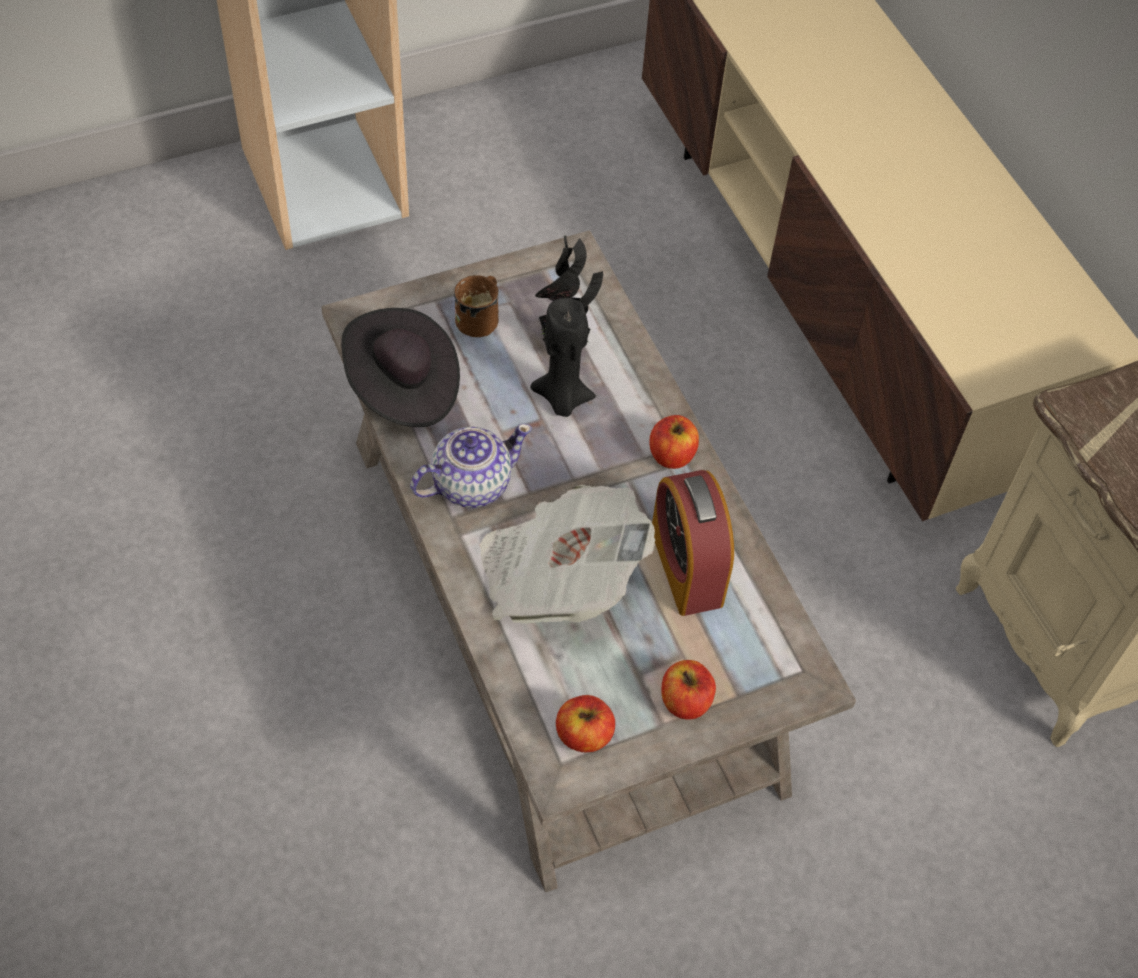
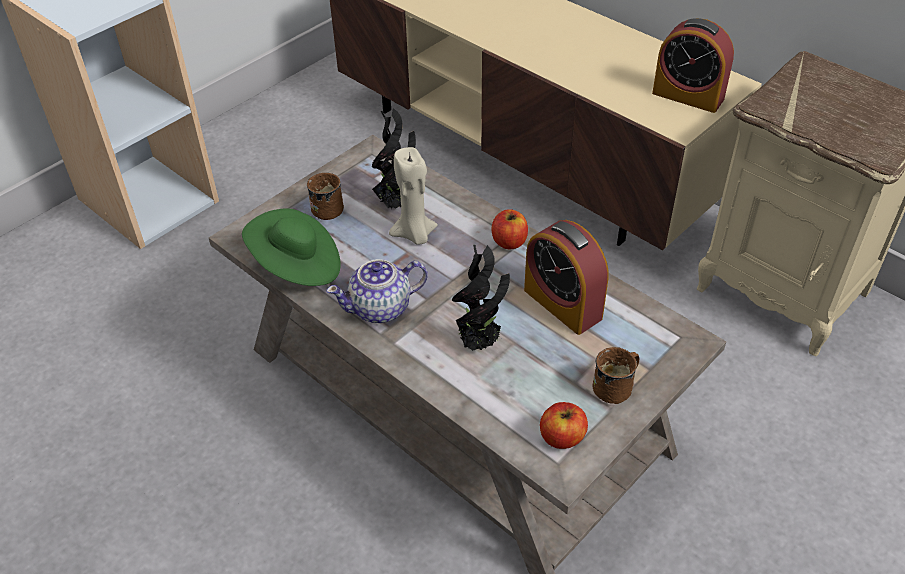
camera: 20 degrees left, 10 degrees down
(402, 387) = (297, 266): black hat -> green hat
(470, 483) = (381, 308): teapot -> teapot turned 150 degrees counterclockwise
(559, 577) = (480, 343): newspaper -> potted plant
(562, 399) = (414, 235): black candle -> beige candle
(685, 701) = (617, 386): apple -> brown mug
(1028, 333) = (688, 96): none -> alarm clock

